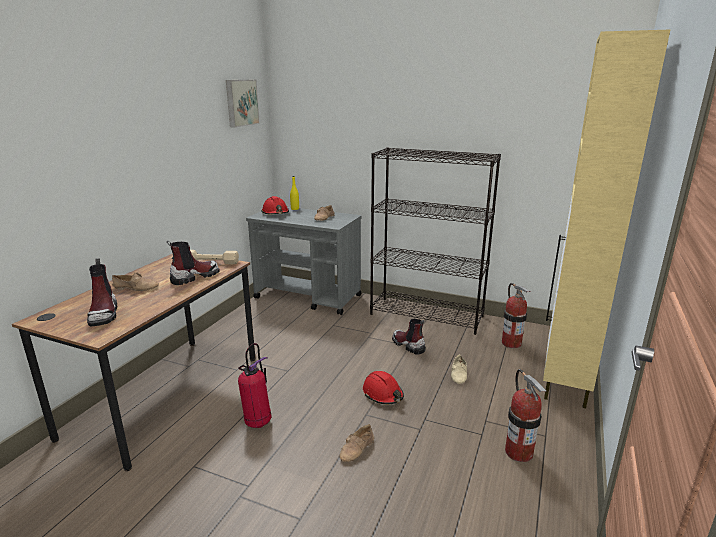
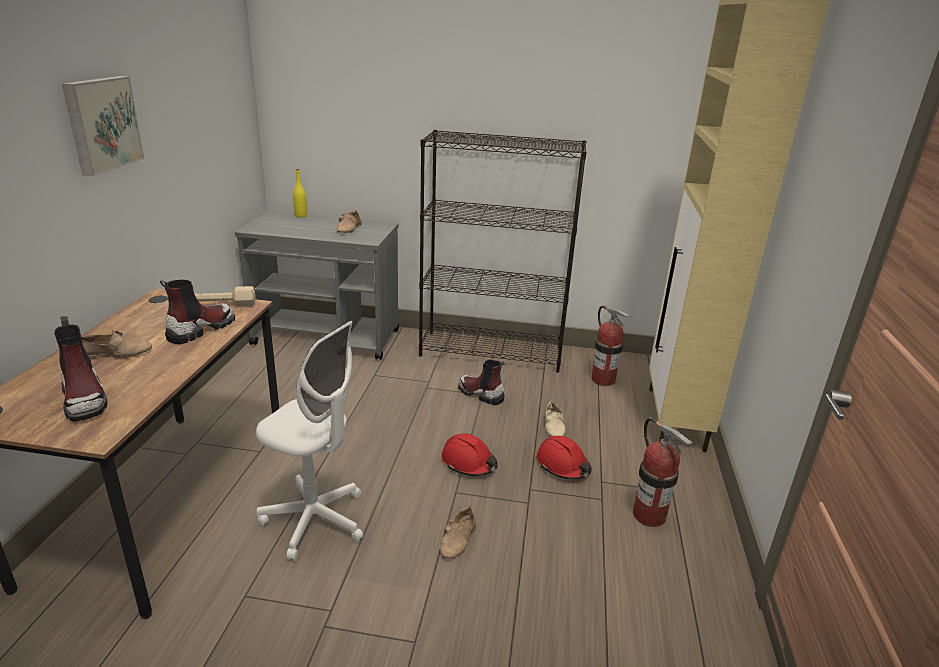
camera: 15 degrees left, 5 degrees up
(241, 102) = (219, 61): picture -> picture (101, 124)
(258, 421) = (315, 521): fire extinguisher -> white office chair
(275, 213) = (275, 223): red hard hat -> red hard hat (563, 466)

